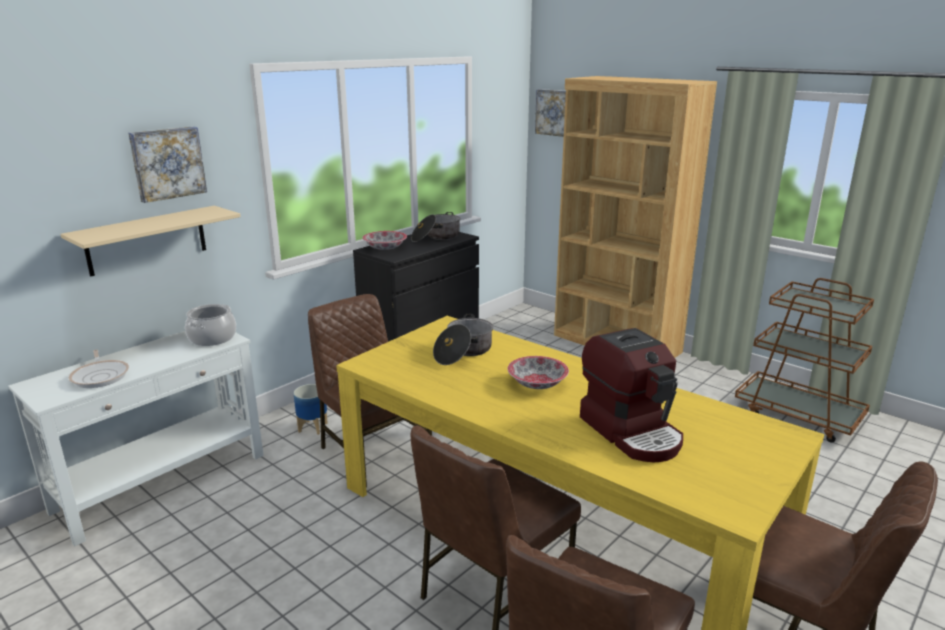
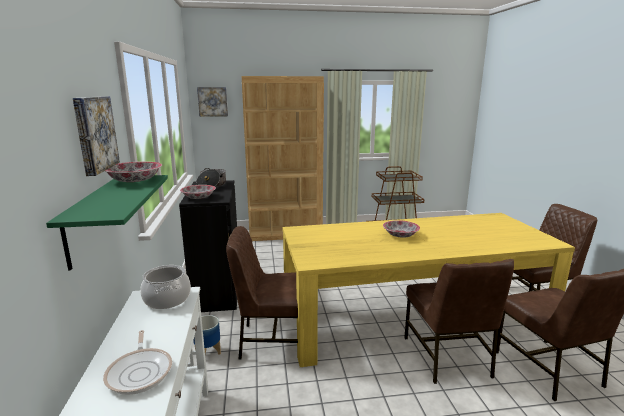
camera: 50 degrees left, 5 degrees down
(101, 376) = (140, 372): frying pan -> frying pan turned 60 degrees clockwise
(147, 240) = (92, 218): beige shelf -> green shelf
(202, 213) = (134, 181): none -> bowl
(463, 352) = (339, 237): cooking pot -> none
(632, 432) = (470, 235): coffee machine -> none

